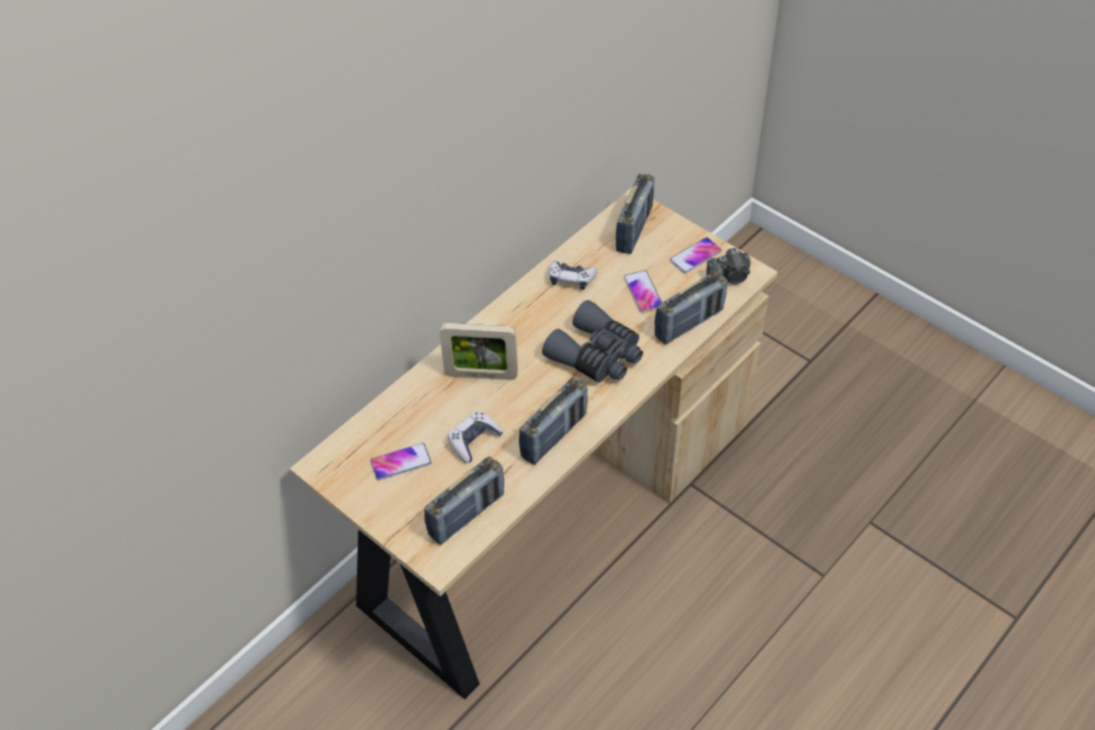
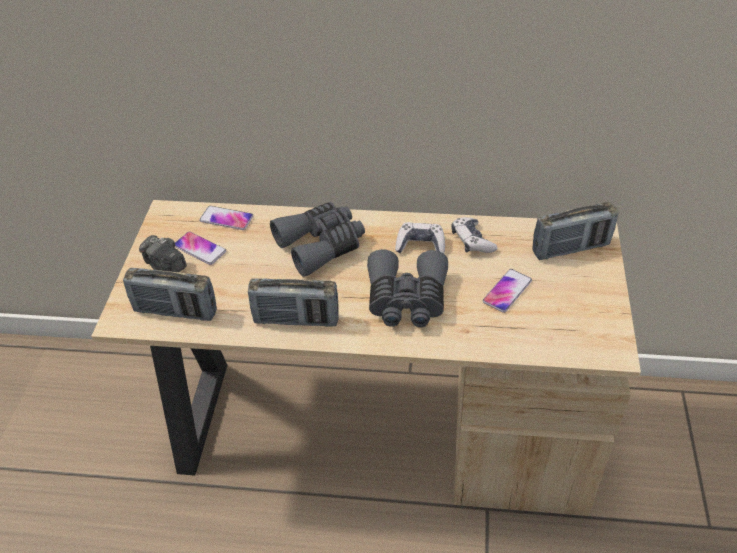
camera: 55 degrees right, 5 degrees down
(474, 441) = (252, 276): game controller -> game controller (420, 245)
(481, 375) = (321, 245): picture frame -> grey binoculars
(689, 323) = (504, 341): radio -> none
(695, 256) = (588, 303): phone -> phone (226, 219)
(729, 277) = (590, 340): camera -> camera (165, 265)

